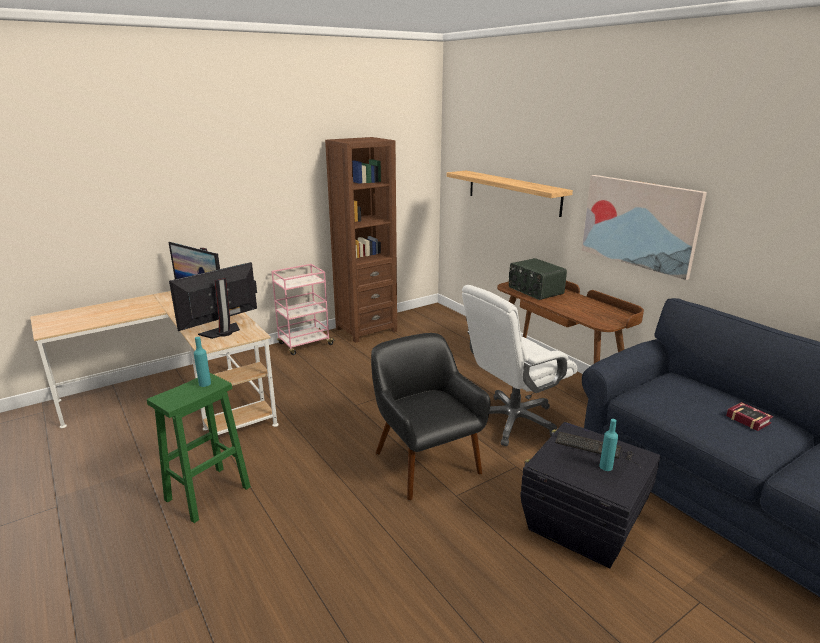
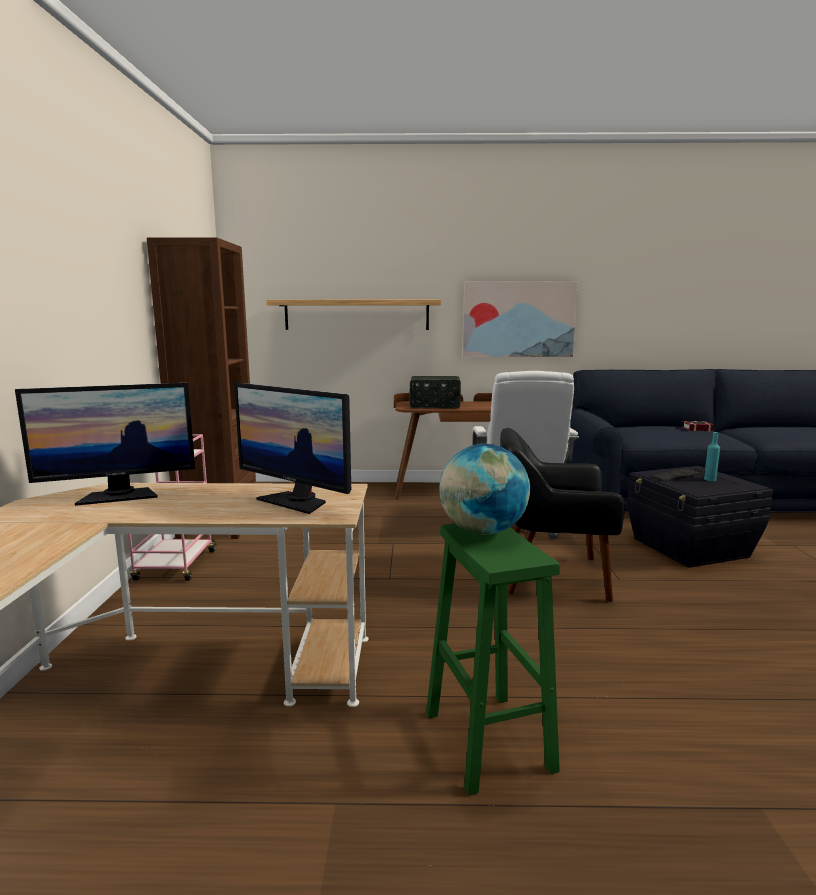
camera: 55 degrees left, 10 degrees down
(205, 384) = (482, 531): turquoise bottle -> globe
(222, 332) = (296, 501): monitor -> monitor turned 45 degrees counterclockwise

